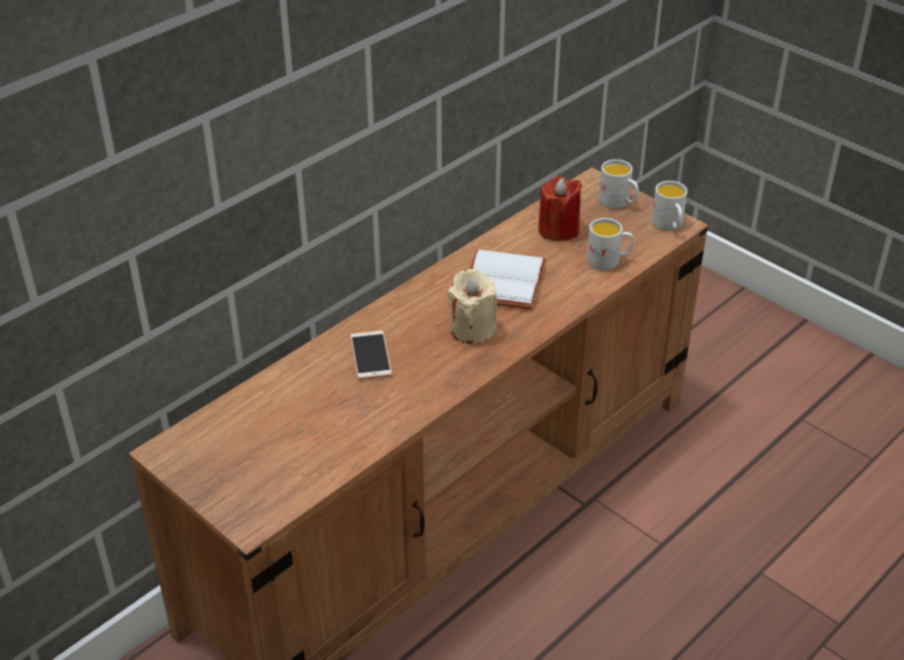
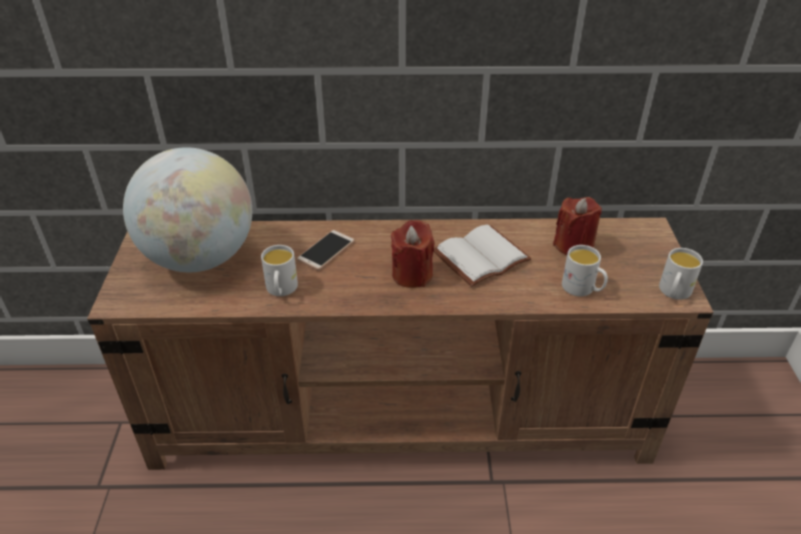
camera: 45 degrees right, 0 degrees up
(264, 436) = (200, 258): none -> globe
(472, 329) = (412, 274): beige candle -> red candle
(618, 203) = (651, 253): white mug -> white mug (281, 290)

